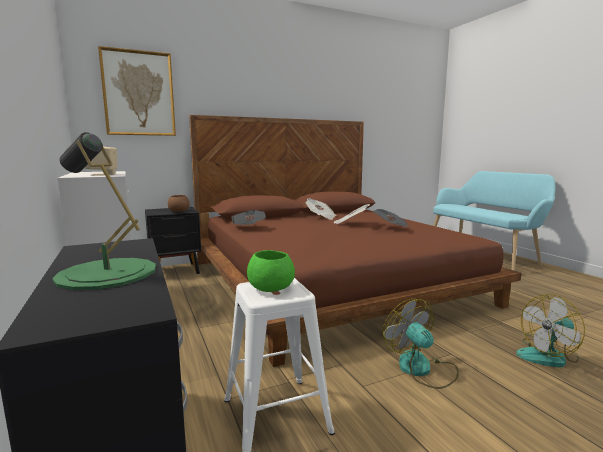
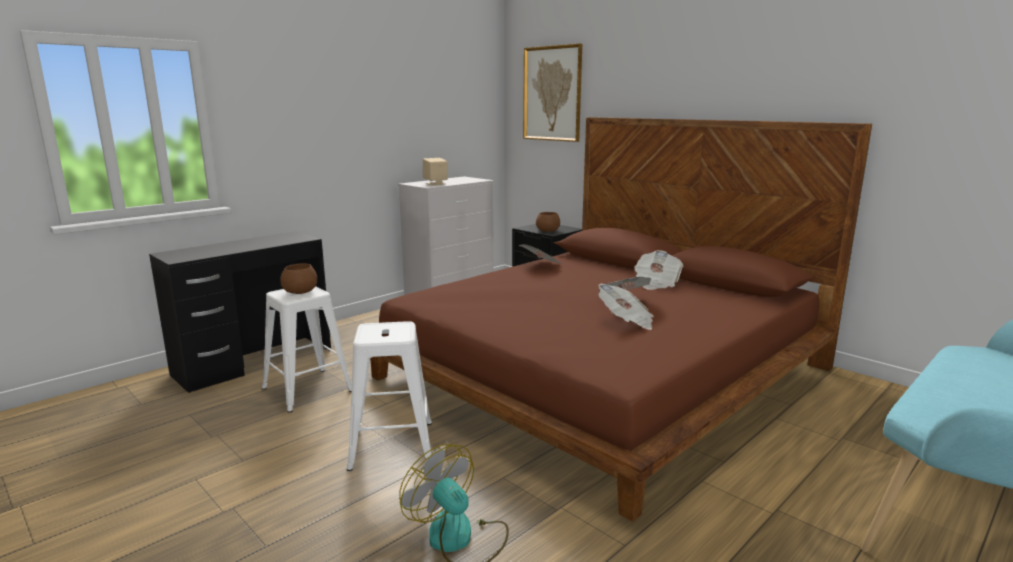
camera: 70 degrees right, 5 degrees up
(106, 273) = (236, 246): green table lamp -> none
(270, 287) = (300, 291): green bowl -> brown bowl
(421, 369) = (391, 444): fan -> white stool

